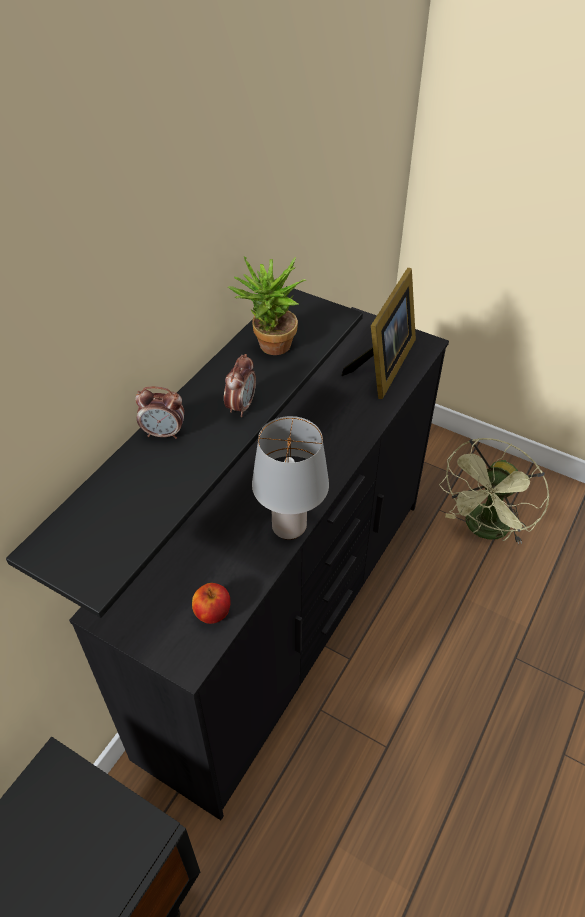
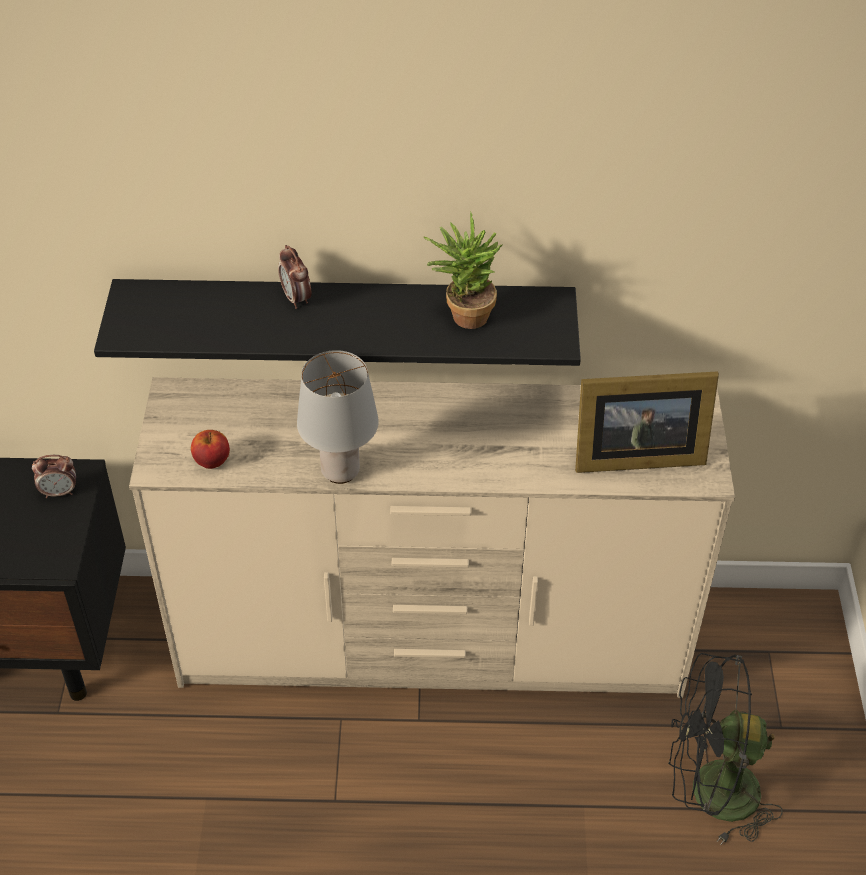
camera: 60 degrees right, 0 degrees up
(241, 406) = (366, 330): alarm clock -> alarm clock (59, 492)
(293, 619) = (433, 643): black dresser -> beige dresser
(484, 530) = (709, 792): green fan -> black fan

